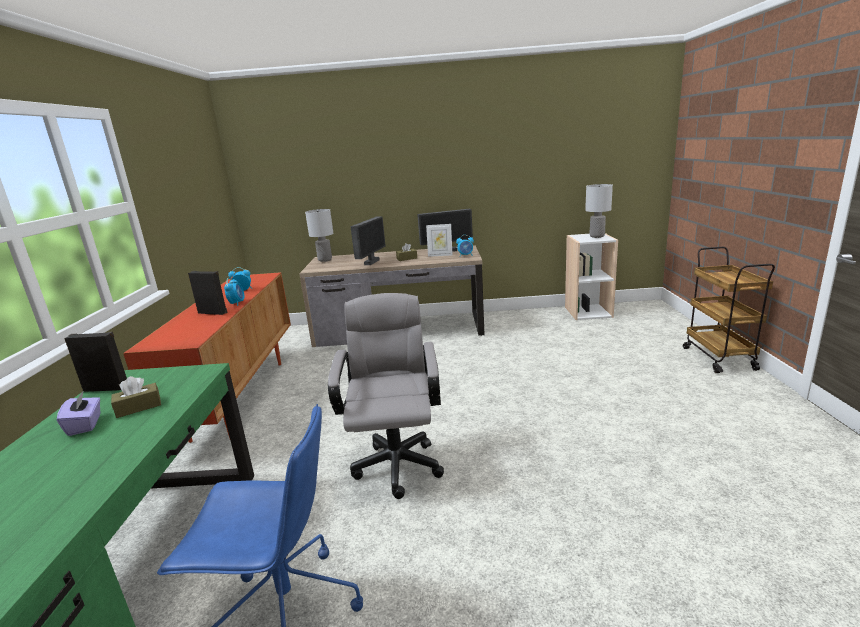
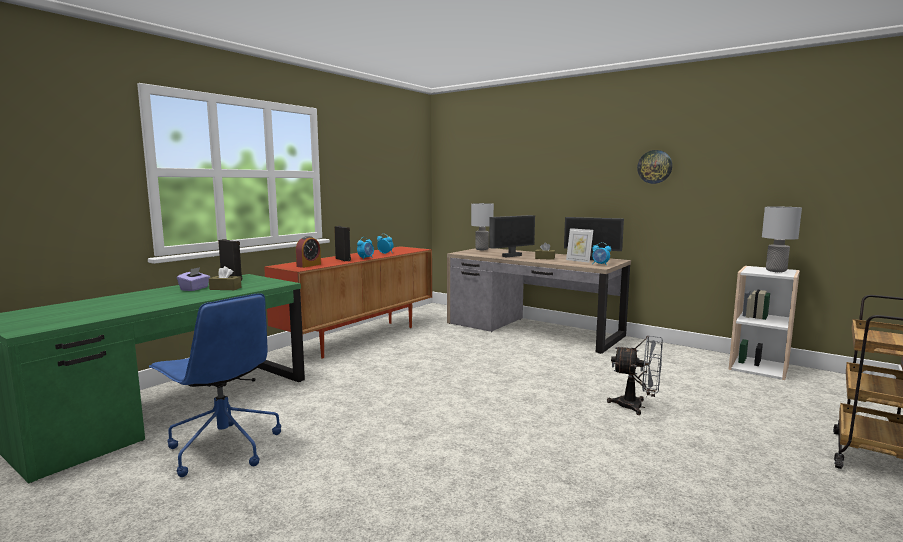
camera: 35 degrees right, 10 degrees down
(188, 333) = (308, 265): none -> alarm clock
(397, 464) = (391, 408): grey office chair -> none
(487, 157) = (654, 167): none -> wall clock
(569, 374) = (637, 406): none -> grey fan

